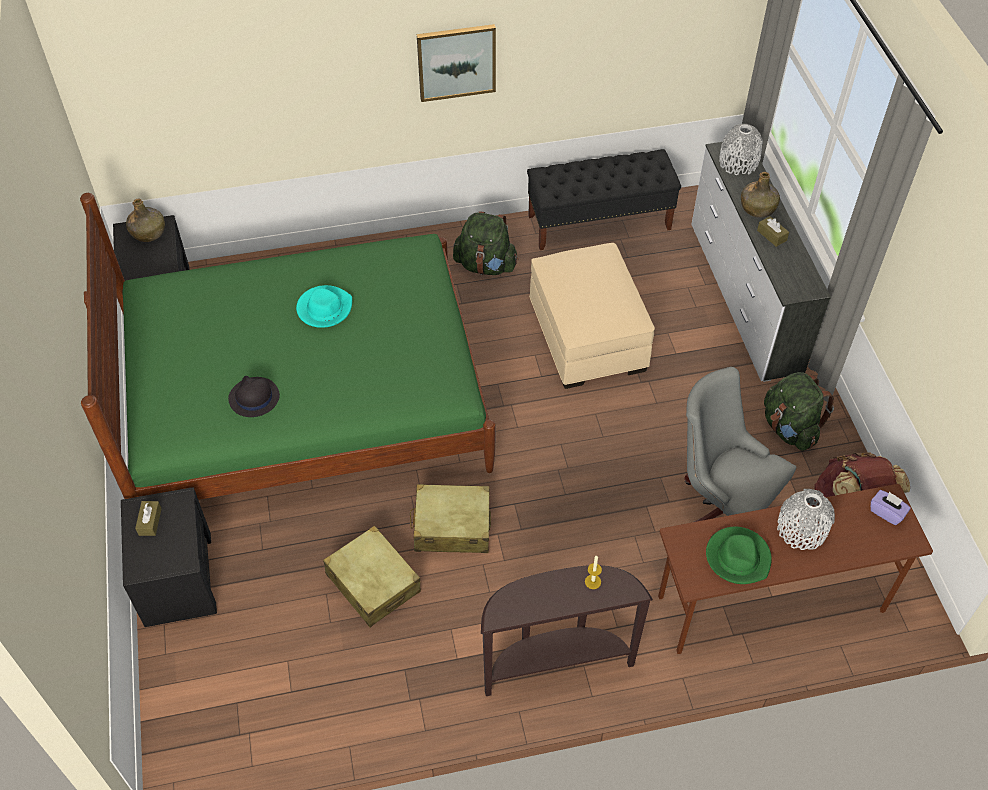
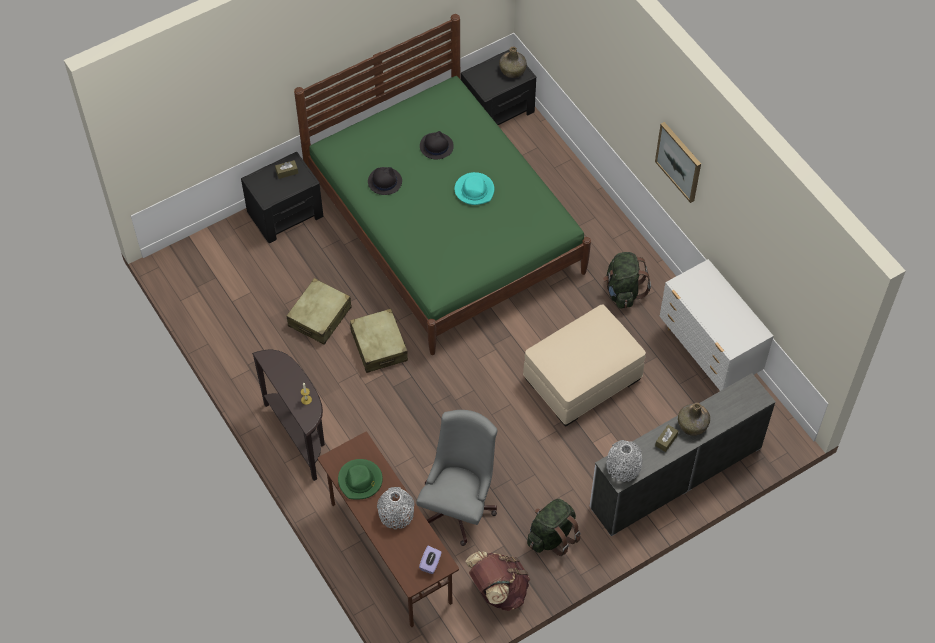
camera: 70 degrees right, 5 degrees up
(230, 327) = (436, 146): none -> black hat
(599, 222) = (708, 354): black bench -> white dresser
(738, 162) = (740, 400): grey vase -> grey vase (623, 467)

